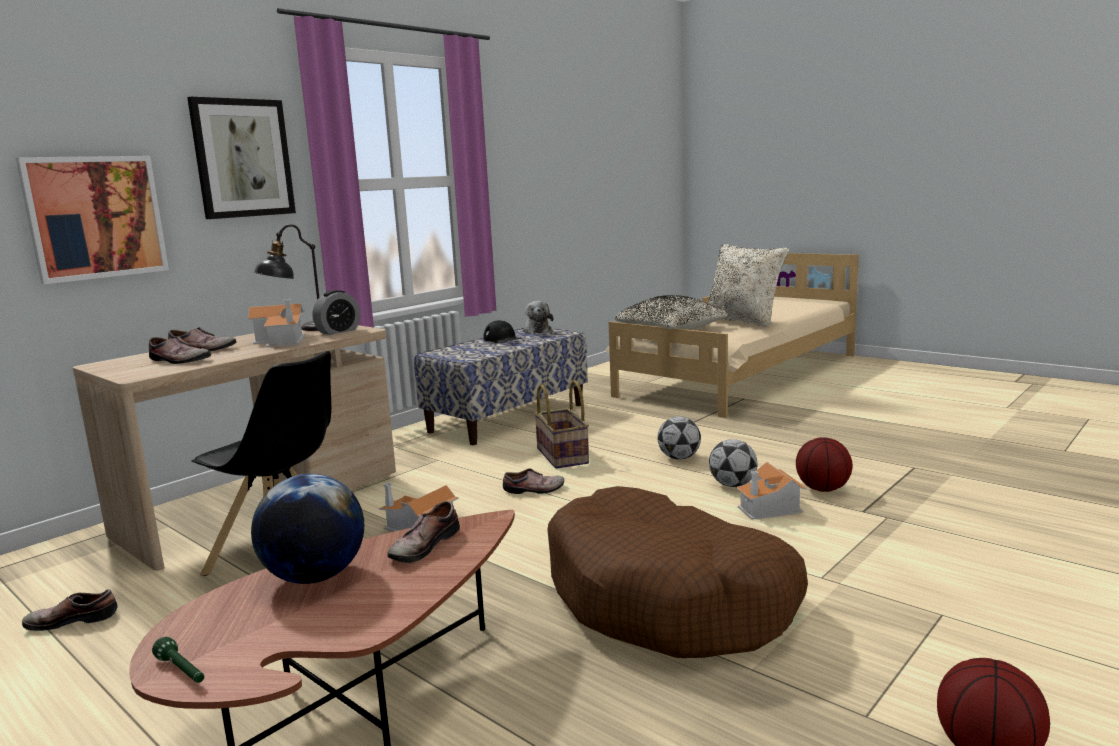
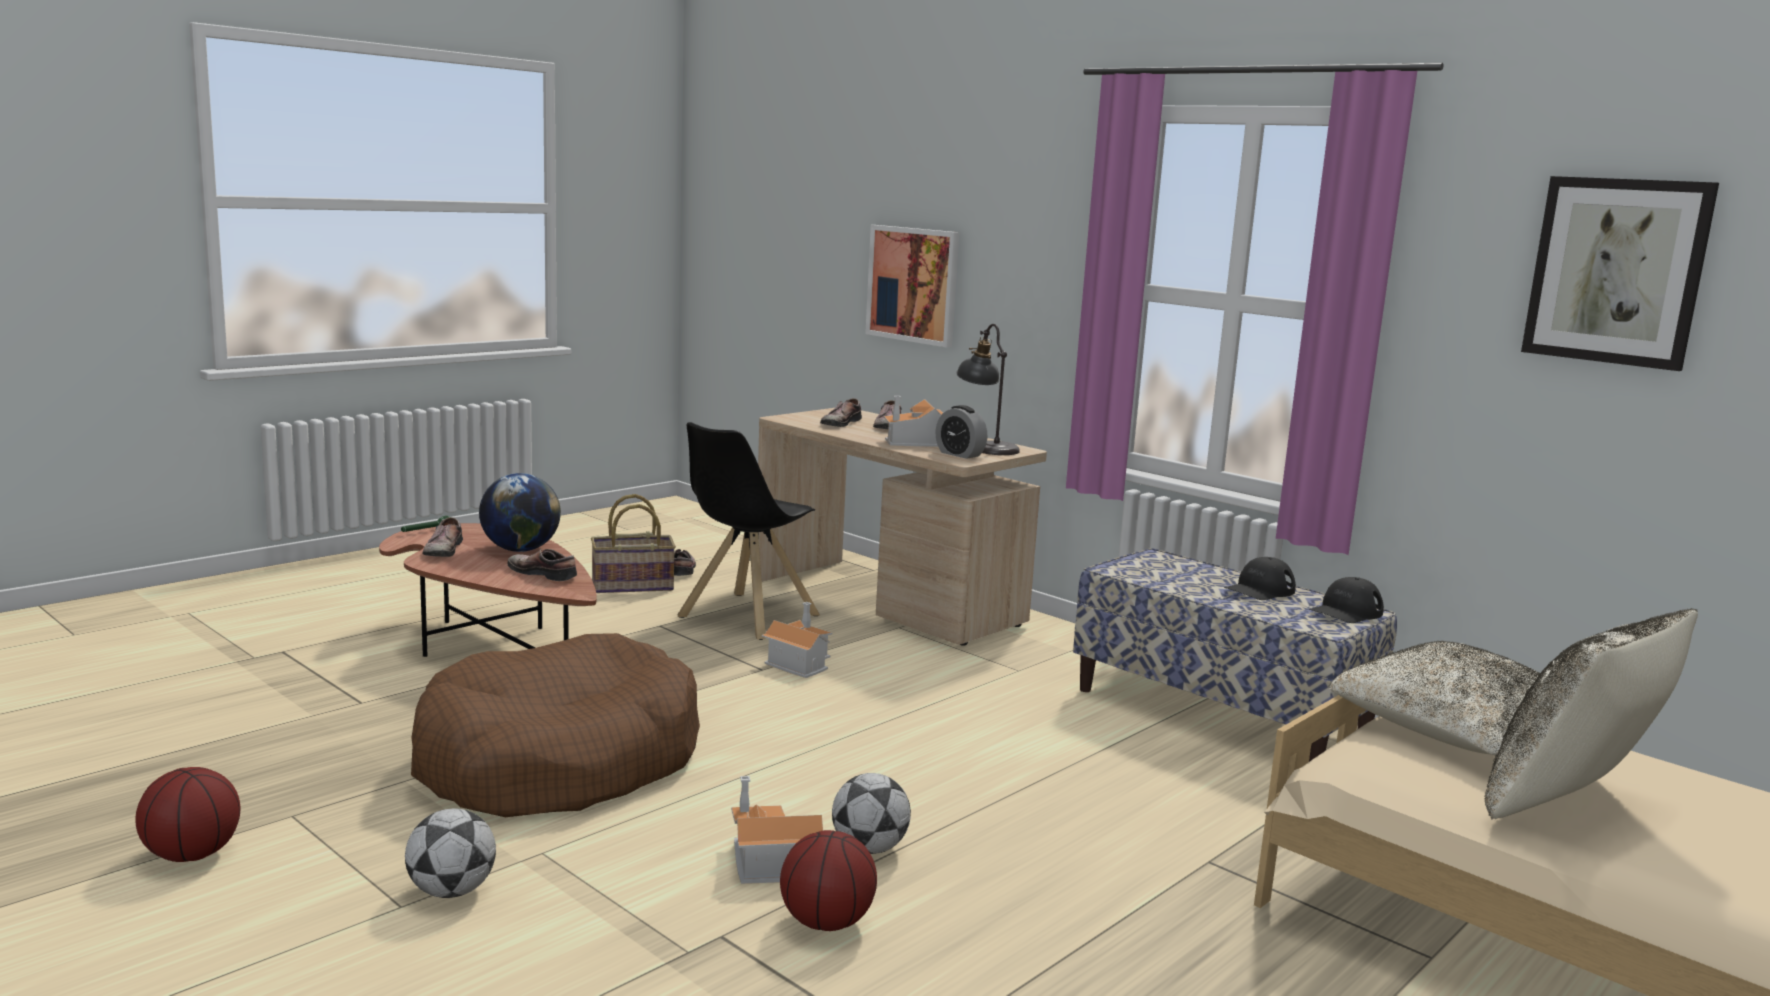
camera: 90 degrees right, 0 degrees up
(242, 158) = (1041, 243): picture -> picture (1616, 271)
(534, 490) = (891, 717): shoe -> shoe (442, 550)
(537, 330) = (1346, 612): plush toy -> black cap
(563, 456) = (1025, 742): basket -> basket (632, 586)
(679, 458) = (1004, 824): football -> football (452, 891)

